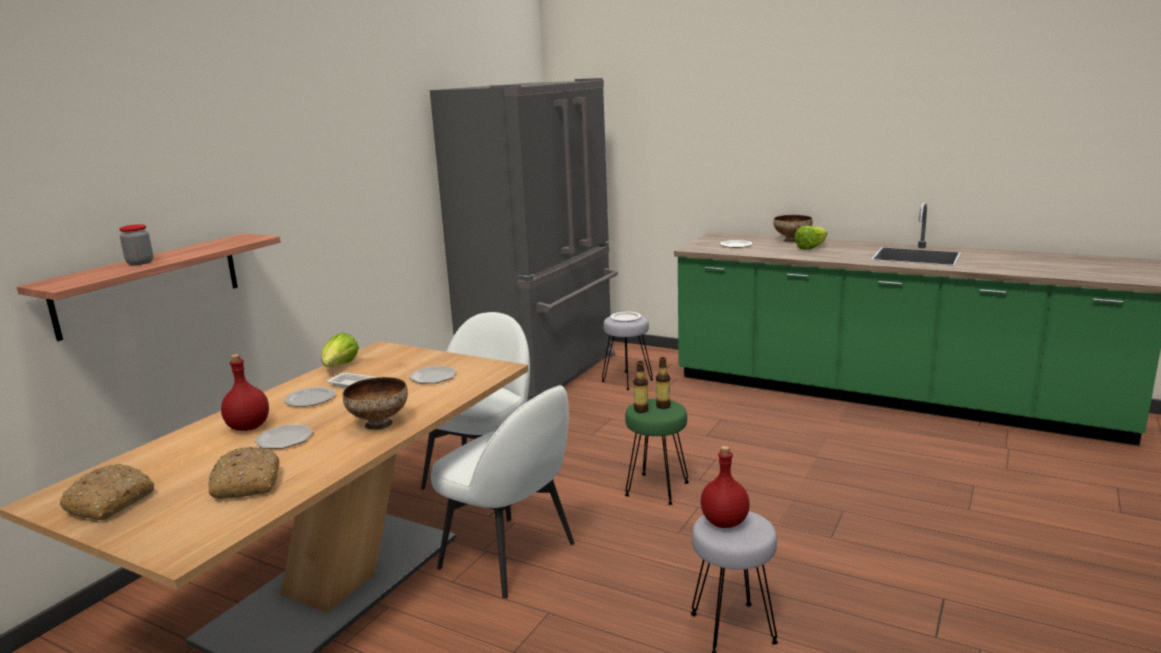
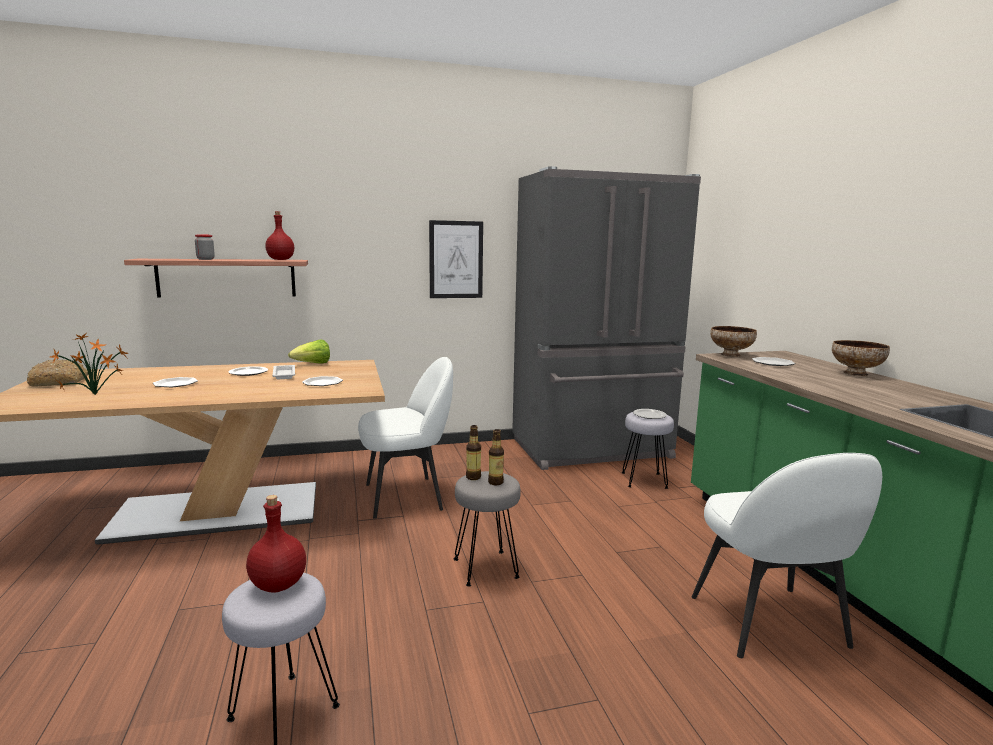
camera: 45 degrees right, 5 degrees down
(246, 484) = (97, 395): bread -> potted plant
(248, 427) = (189, 374): red bottle -> red bottle (280, 259)
(380, 423) = (220, 393): bowl -> bowl (731, 355)
(388, 197) = (456, 259): none -> picture
(510, 557) = (309, 552): white chair -> white chair (769, 624)
(657, 488) = (486, 568): green stool -> grey stool
(811, 248) = (855, 383): lettuce -> none

